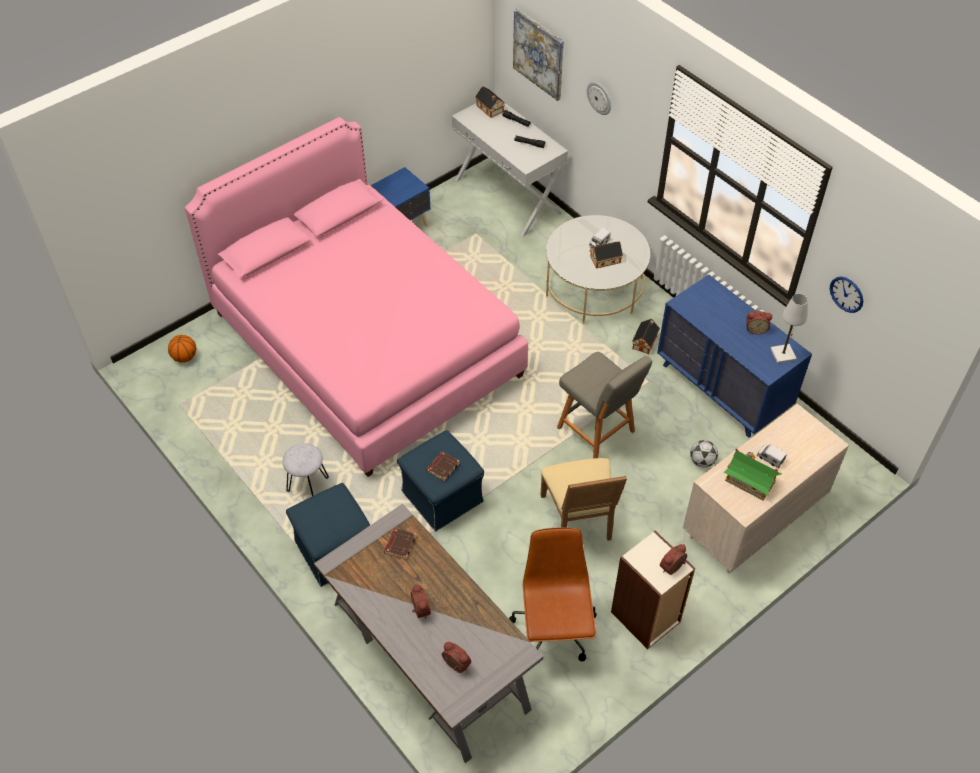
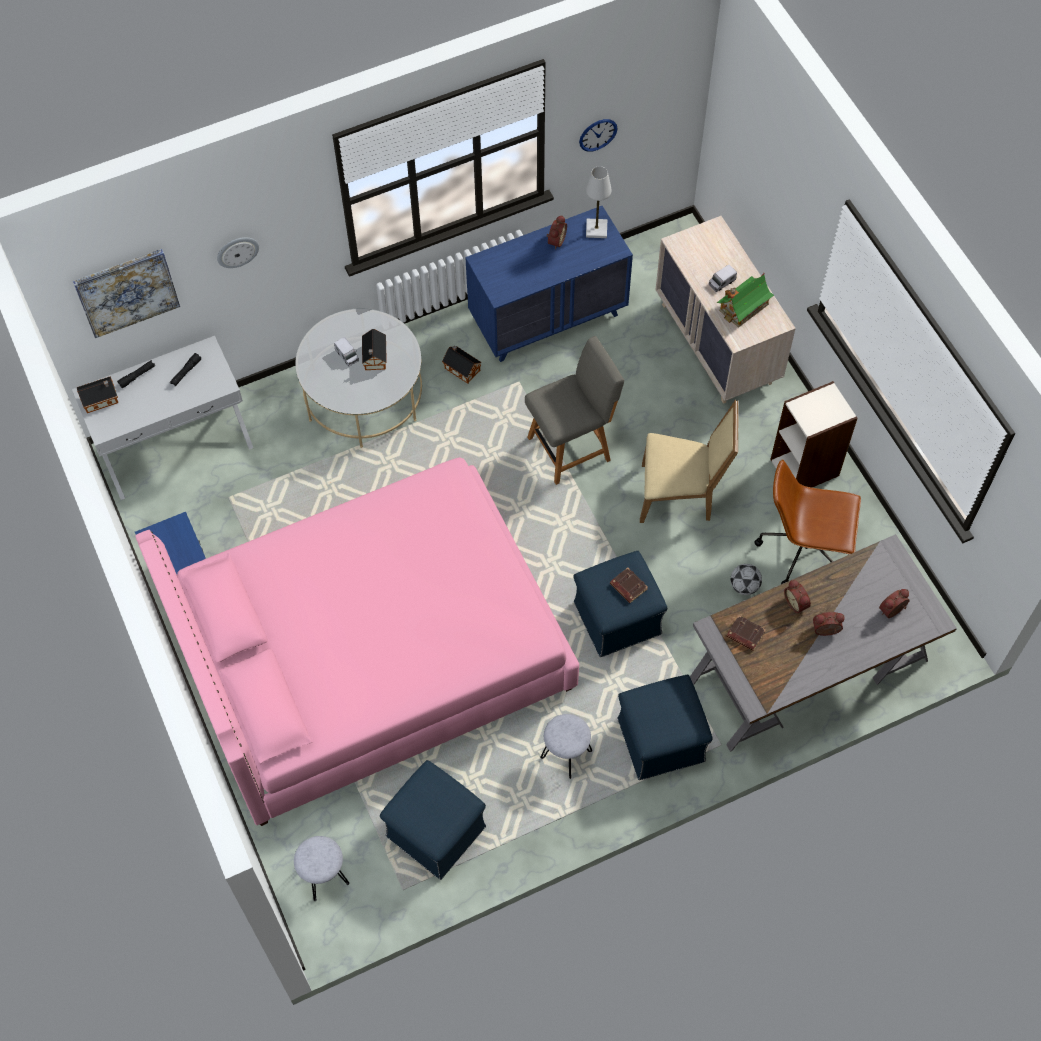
camera: 75 degrees left, 10 degrees up
(185, 357) = (324, 875): basketball -> grey stool
(229, 414) = (435, 831): none -> blue ottoman
(673, 568) = (829, 398): alarm clock -> alarm clock (797, 603)
(702, 461) = (636, 365): football -> football (744, 586)

